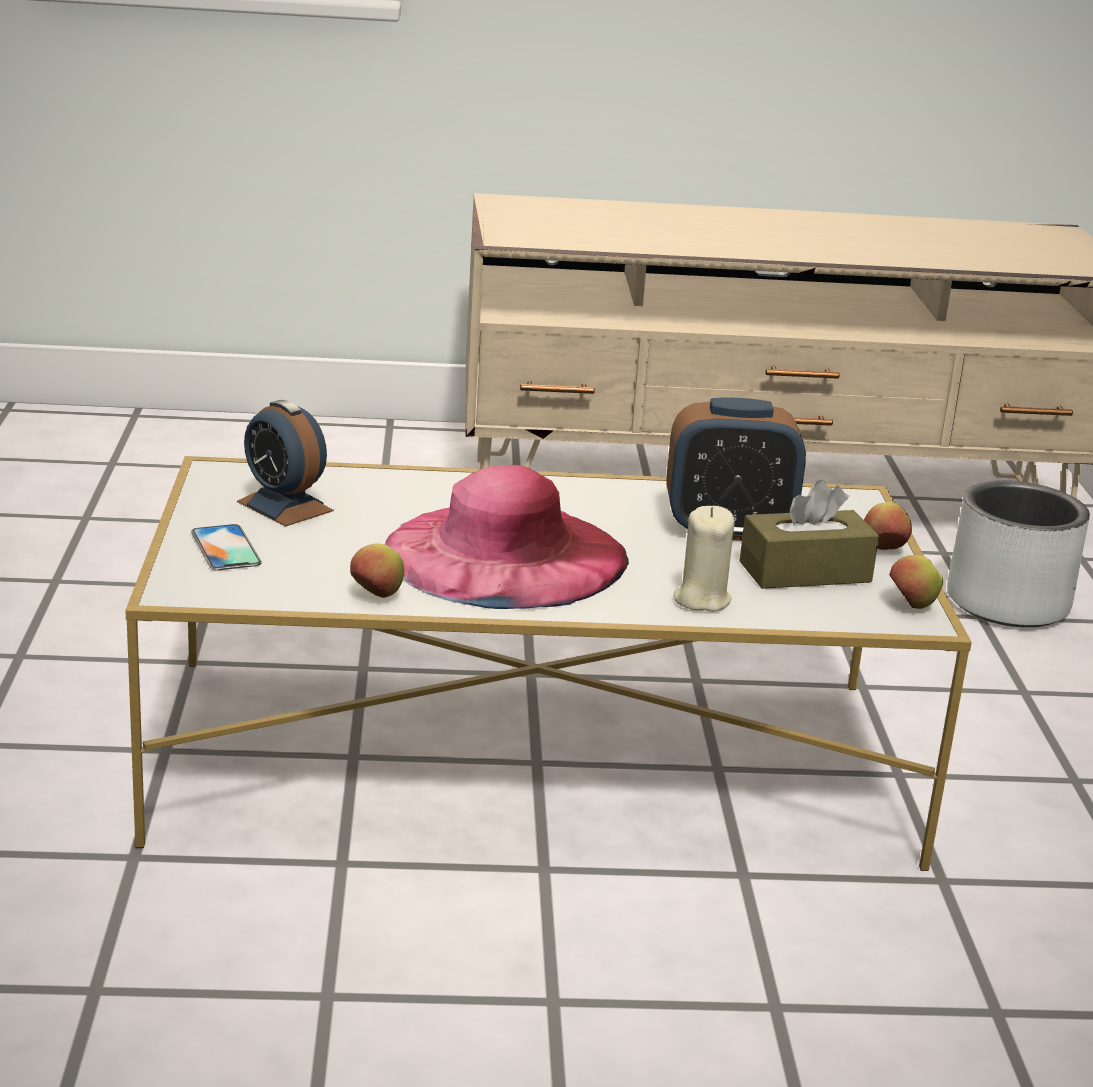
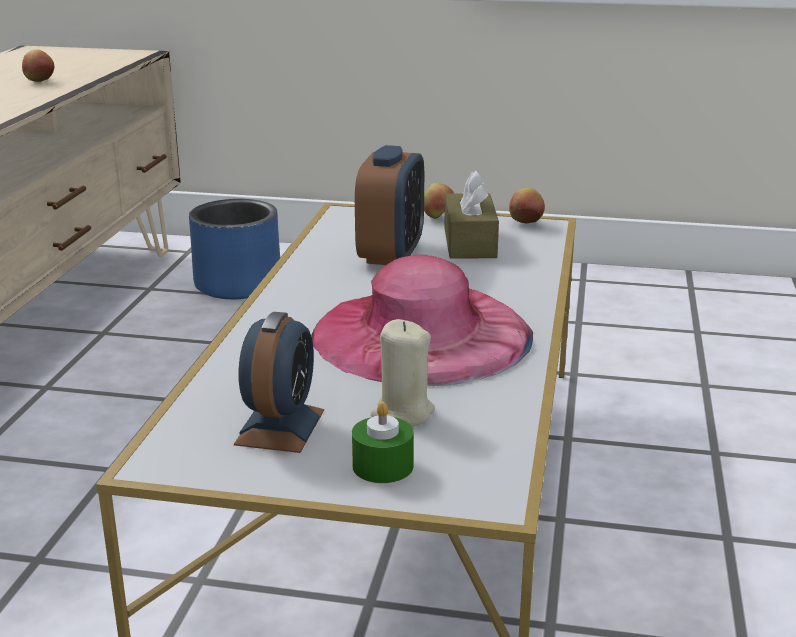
camera: 75 degrees left, 0 degrees up
(225, 548) = (382, 466): phone -> green candle
(285, 506) = (280, 427): alarm clock -> alarm clock turned 45 degrees counterclockwise
(377, 596) = (506, 394): apple -> apple (40, 81)
(701, 599) = (514, 277): beige candle -> beige candle (402, 413)
(1008, 603) = (238, 284): grey planter -> blue planter

